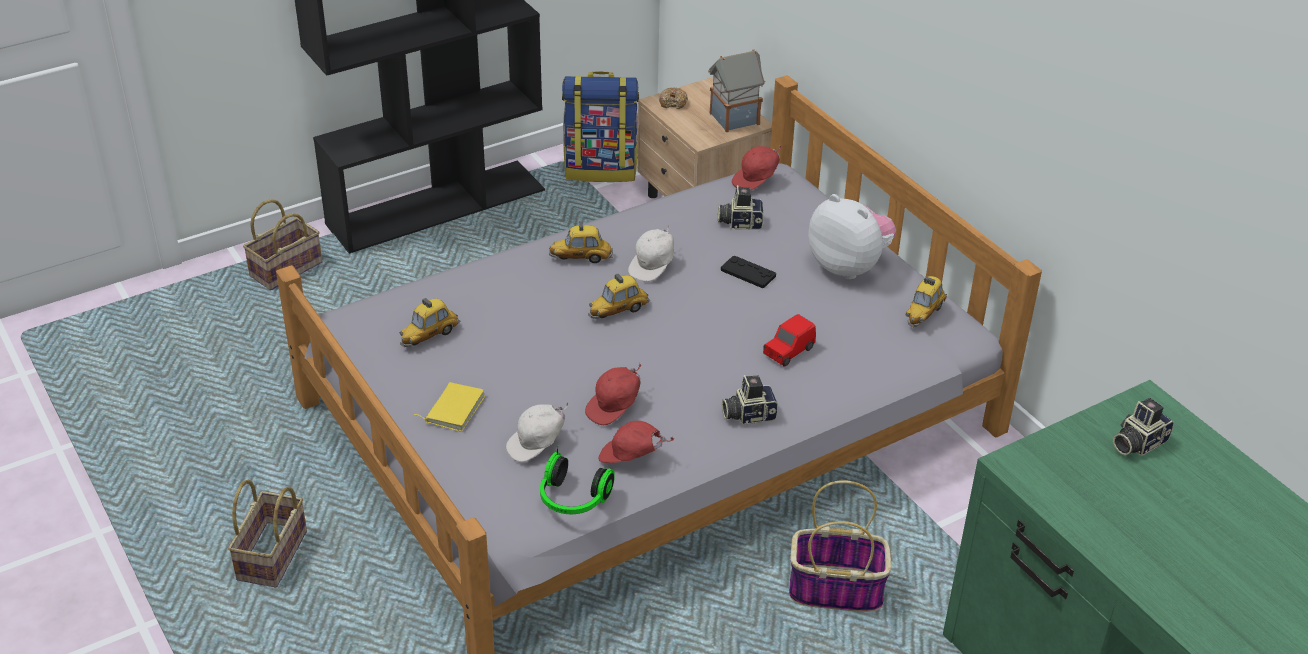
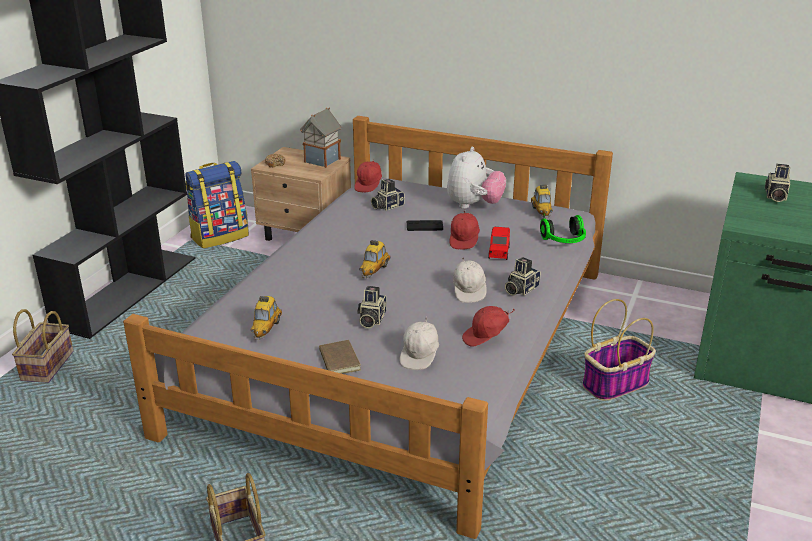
camera: 35 degrees left, 10 degrees down
(453, 409) = (337, 360): yellow book -> brown book
(541, 375) = (371, 319): none -> camera
(572, 500) = (483, 374): headphones -> headphones (564, 241)
(581, 258) = (314, 253): toy car -> none
(615, 407) = (440, 317): red cap -> red cap (464, 240)
(653, 266) = (365, 242): white cap -> white cap (469, 291)
(848, 266) = (474, 205): plush toy -> plush toy turned 105 degrees clockwise

